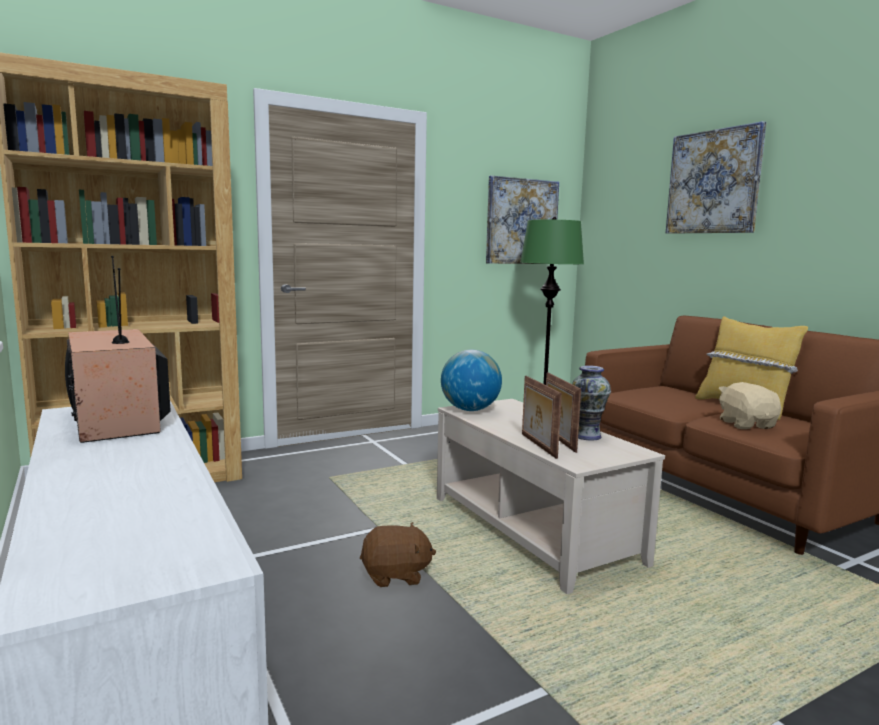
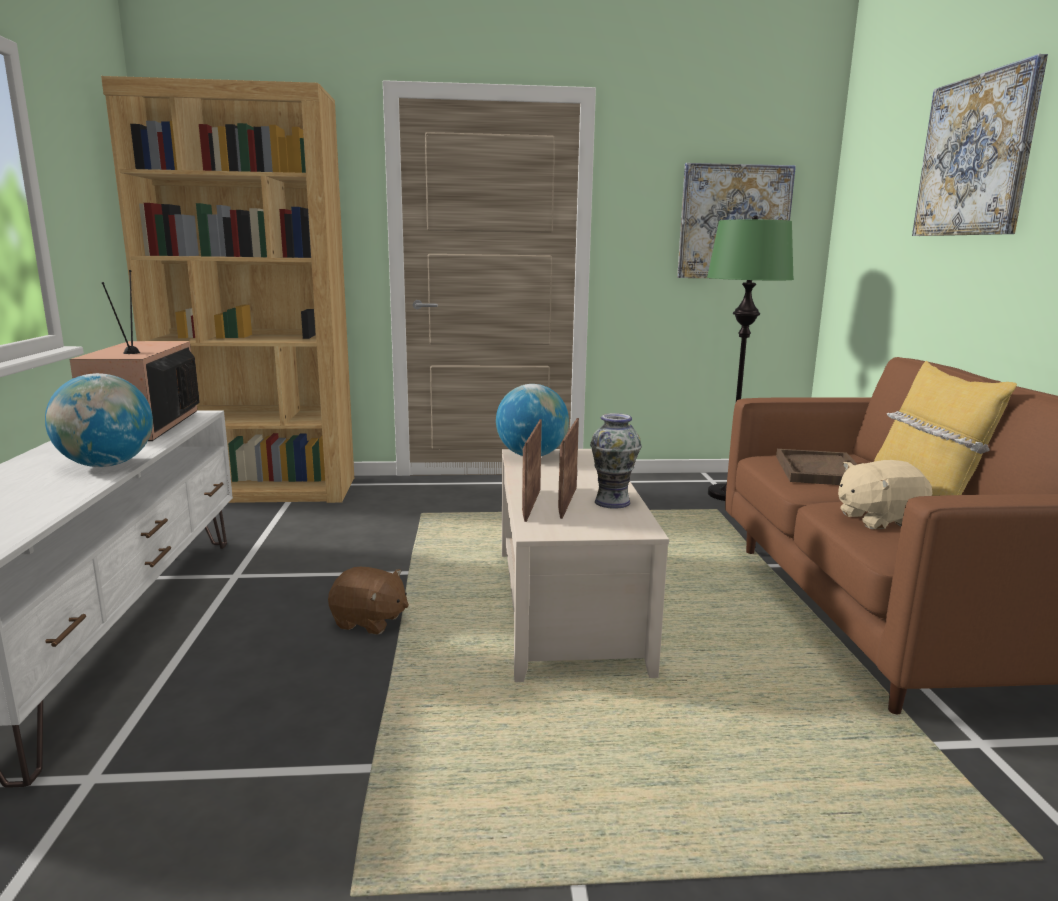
camera: 25 degrees right, 5 degrees up
(163, 460) = (107, 465): none -> globe
(664, 398) = (819, 471): none -> brown tray
(746, 424) = (877, 519): beige plush toy -> beige plush toy turned 120 degrees counterclockwise

